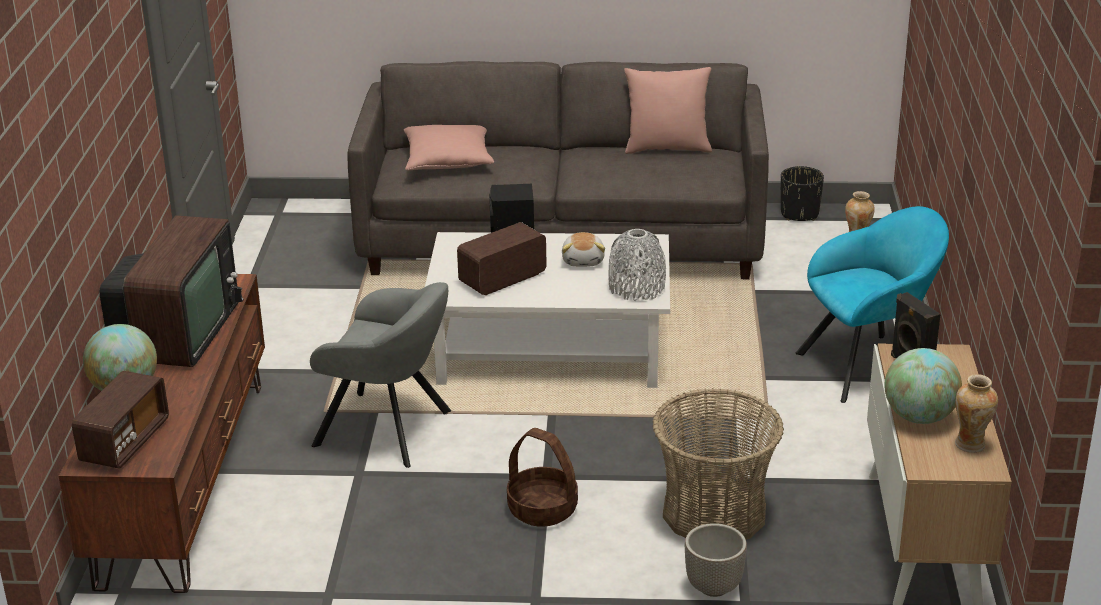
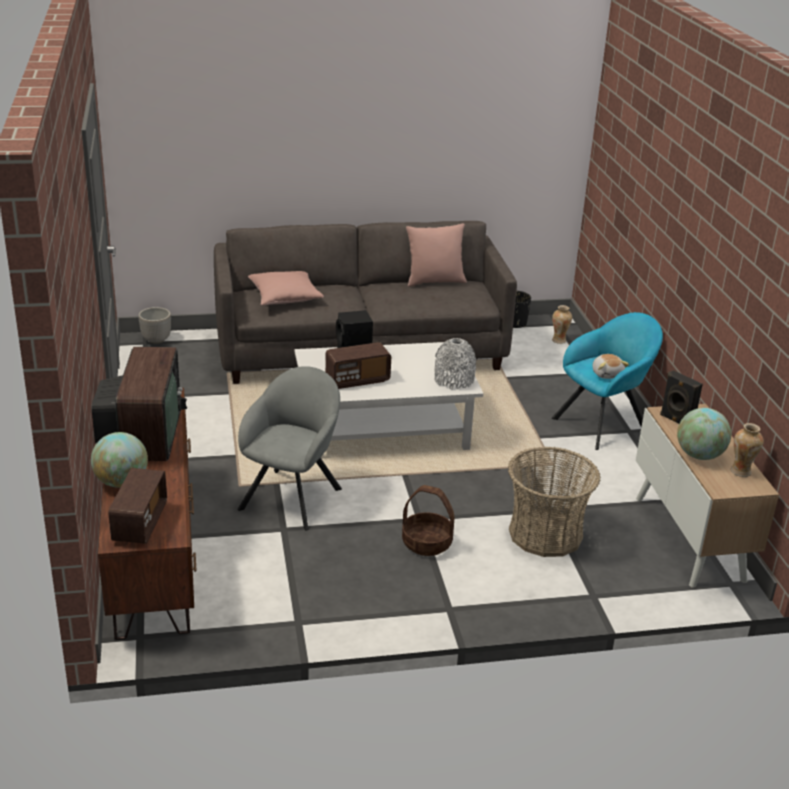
camera: 15 degrees left, 0 degrees up
(390, 430) = (293, 495): grey armchair -> grey armchair turned 75 degrees counterclockwise
(503, 279) = (357, 380): radio -> radio turned 150 degrees counterclockwise
(584, 260) = (408, 363): plush toy -> plush toy (607, 374)
(713, 587) = (567, 586): planter -> planter (156, 340)

